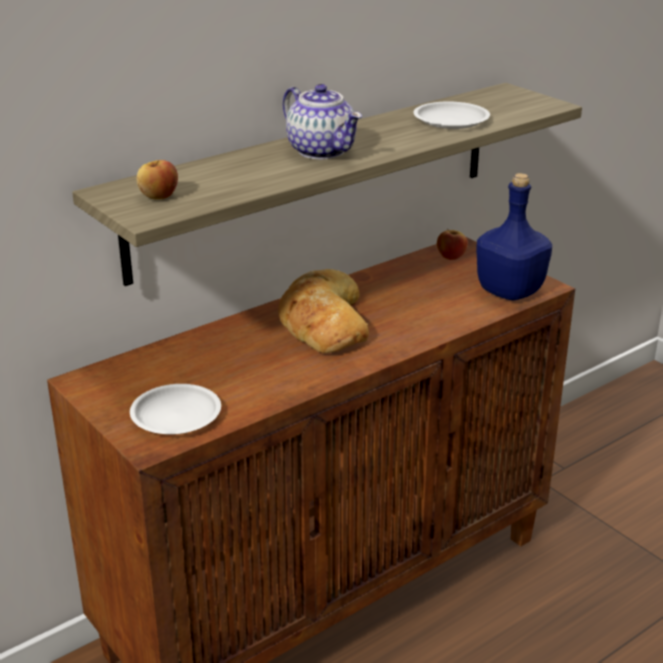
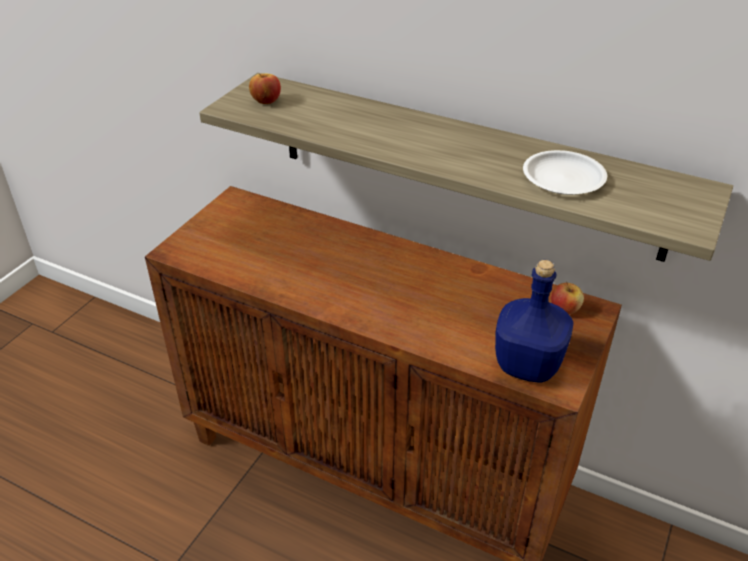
camera: 65 degrees right, 10 degrees up
(175, 415) = (212, 248): white plate -> none
(322, 151) = (414, 136): teapot -> none
(322, 322) = (382, 271): bread -> none

